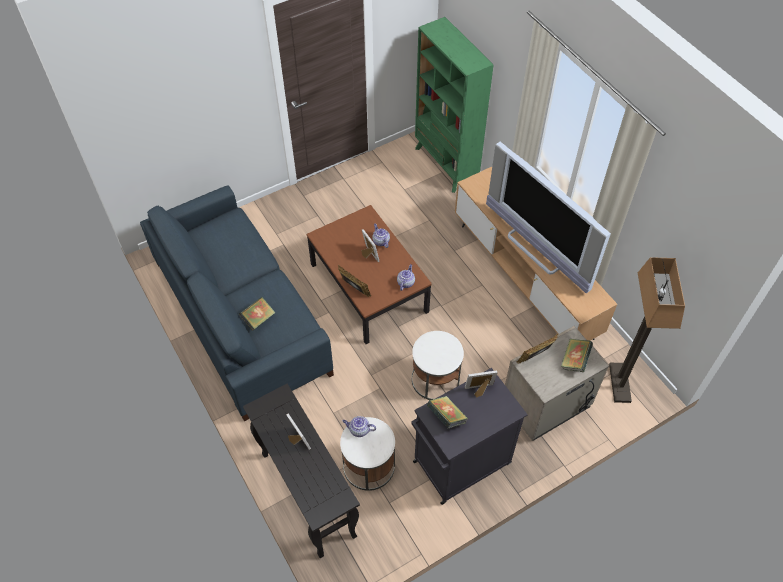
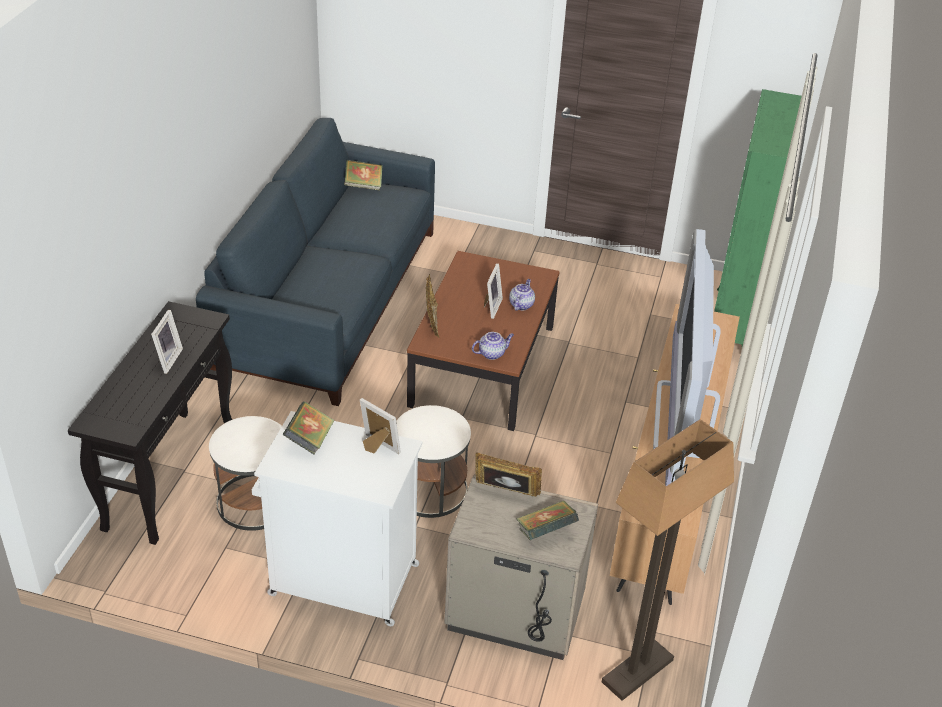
camera: 45 degrees right, 15 degrees down
(258, 319) = (307, 278): book -> book (363, 185)
(359, 430) = (256, 427): teapot -> none
(460, 464) = (341, 579): black cabinet -> white cabinet

